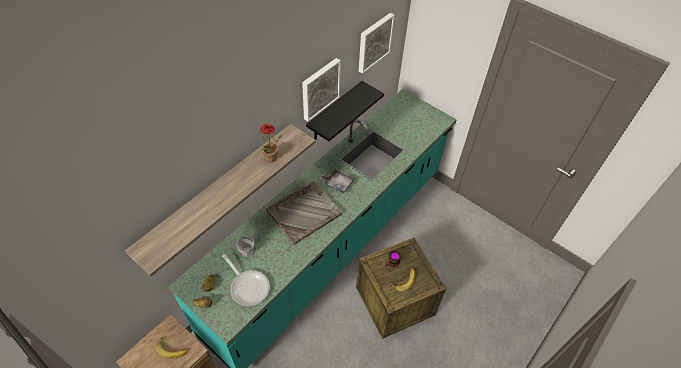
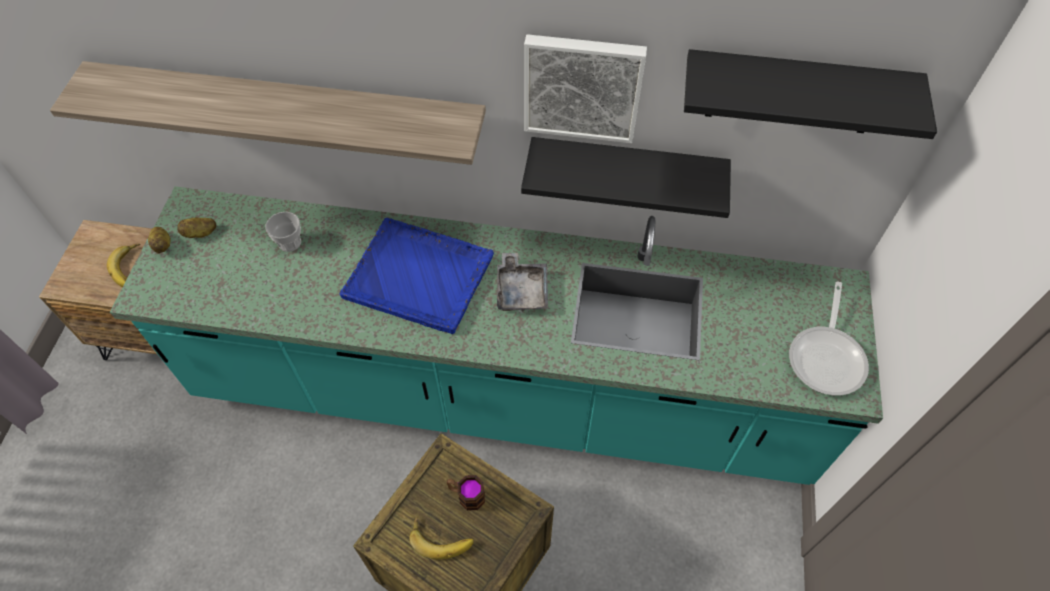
camera: 60 degrees right, 5 degrees up
(248, 286) = (224, 282): frying pan -> frying pan (827, 357)
(272, 160) = (374, 125): potted plant -> none
(305, 212) = (420, 277): grey tray -> blue tray
(374, 42) = (794, 93): picture -> black shelf

